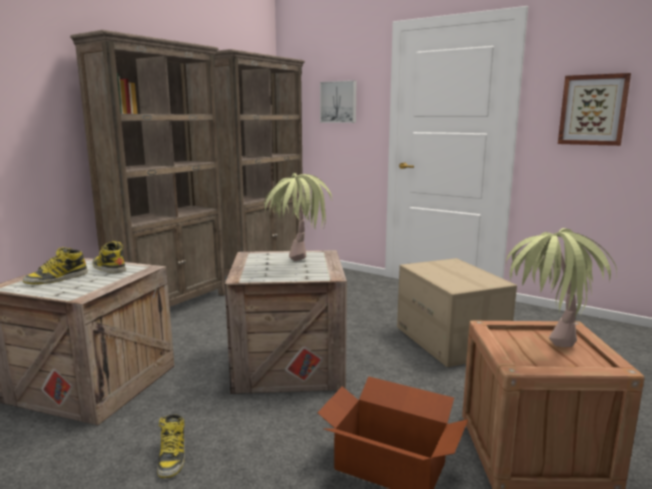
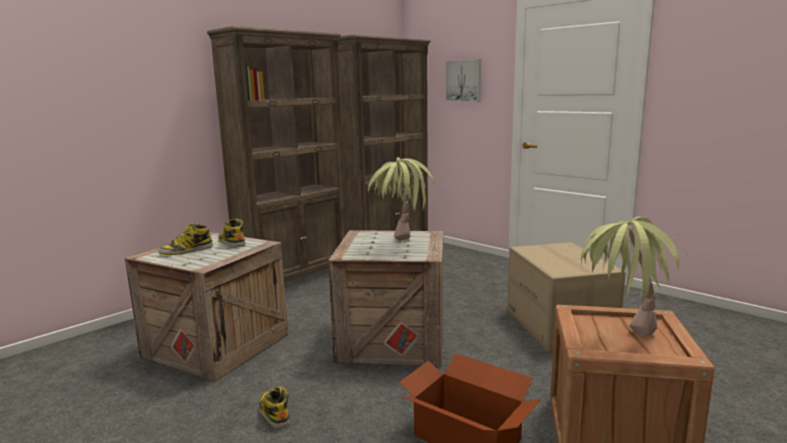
camera: 10 degrees right, 0 degrees up
(172, 457) = (273, 413): boot -> boot turned 150 degrees clockwise
(593, 110) = (726, 87): picture -> none

